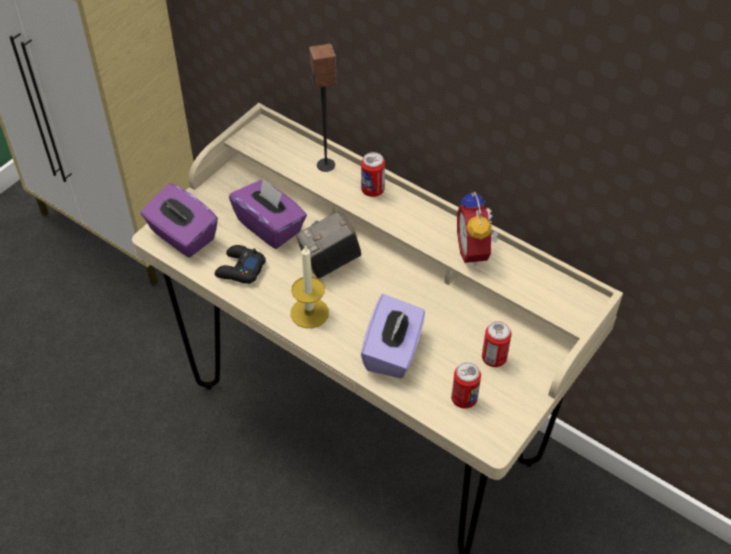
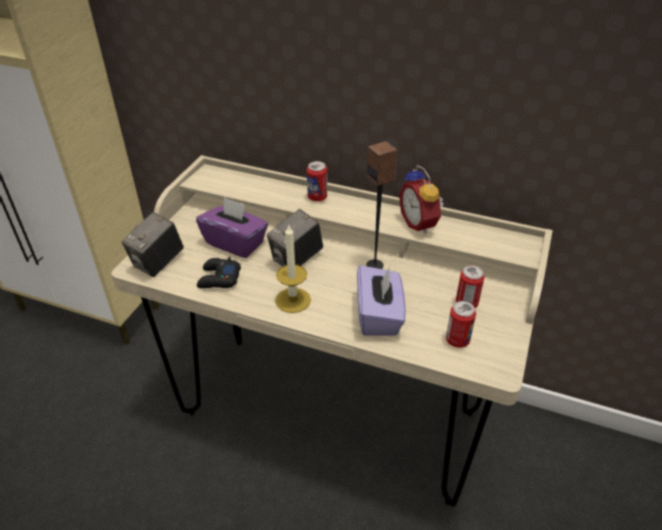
camera: 15 degrees left, 10 degrees down
(182, 236) = (158, 263): purple tissue box -> camera
(326, 165) = (272, 187): speaker -> speaker (375, 265)

